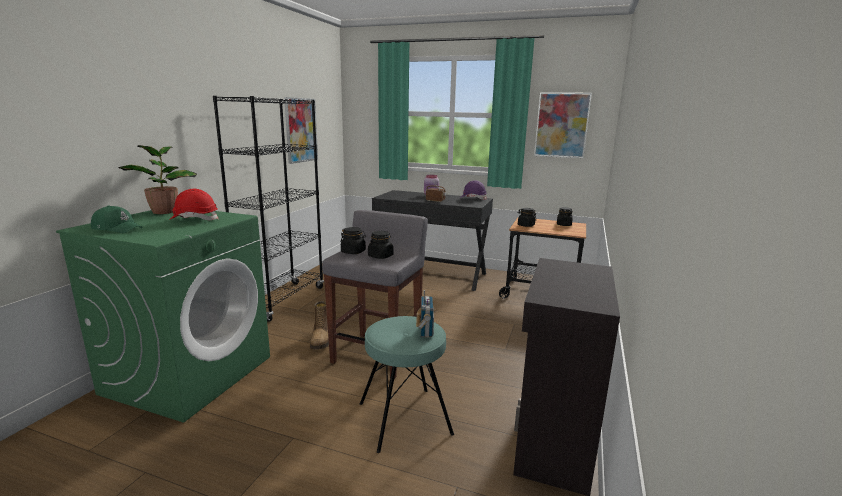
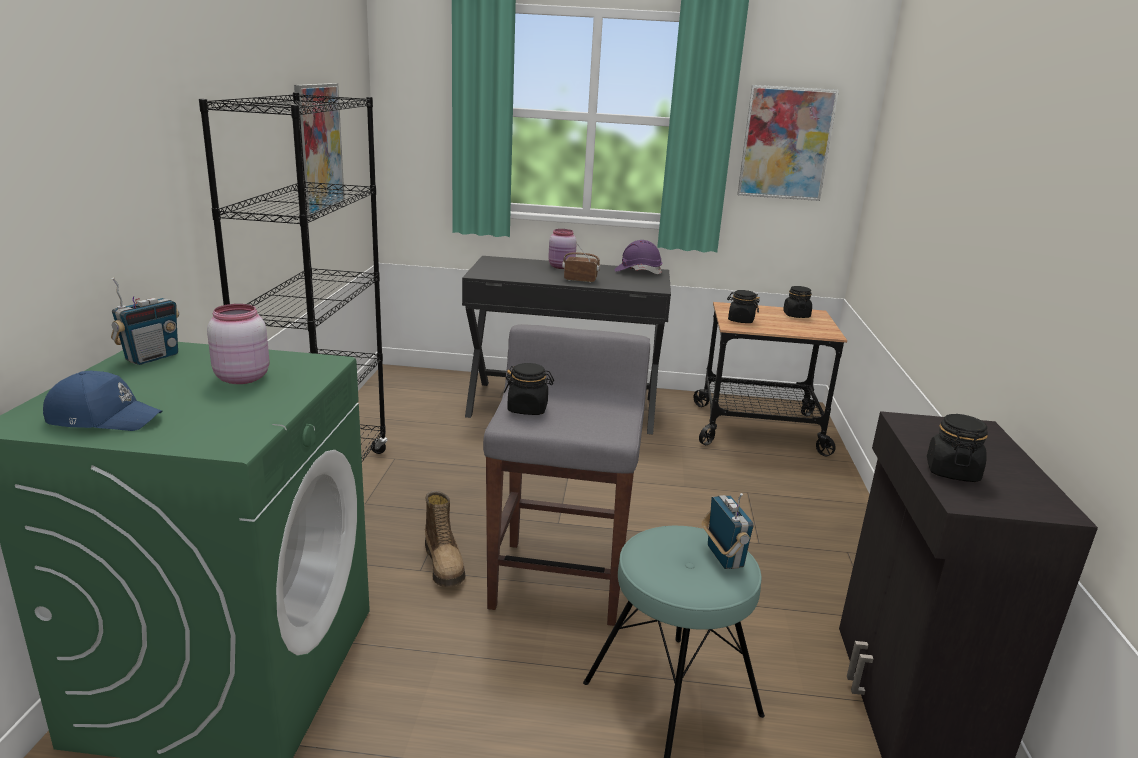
camera: 15 degrees left, 5 degrees up
(117, 228) = (103, 418): green cap -> blue cap
(165, 211) = (151, 357): potted plant -> radio
(194, 219) = (241, 377): red hard hat -> pink jar
(380, 256) = (583, 415): black jar -> black jar (951, 471)

